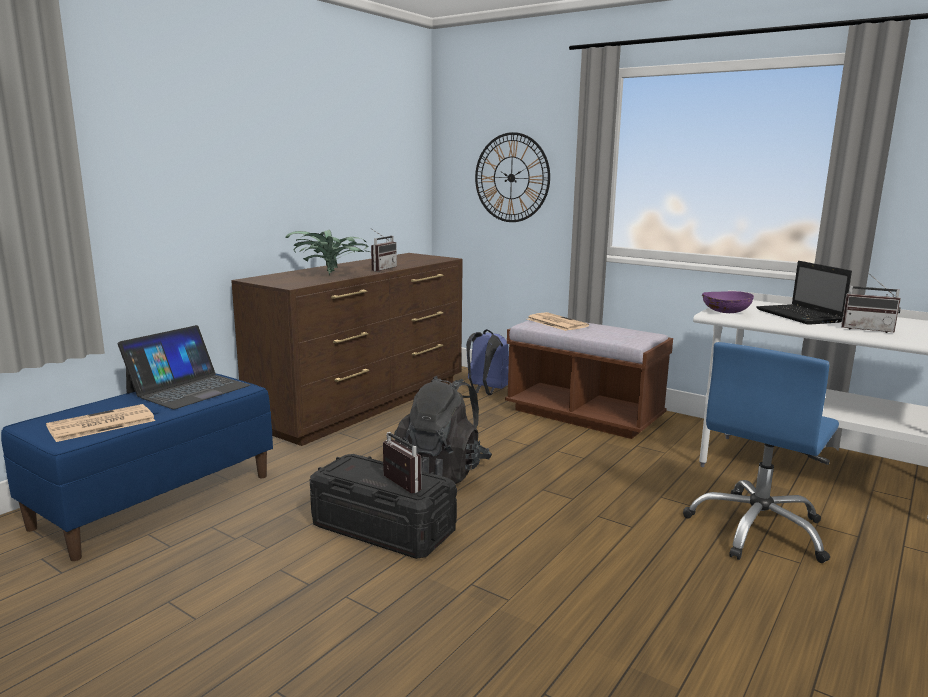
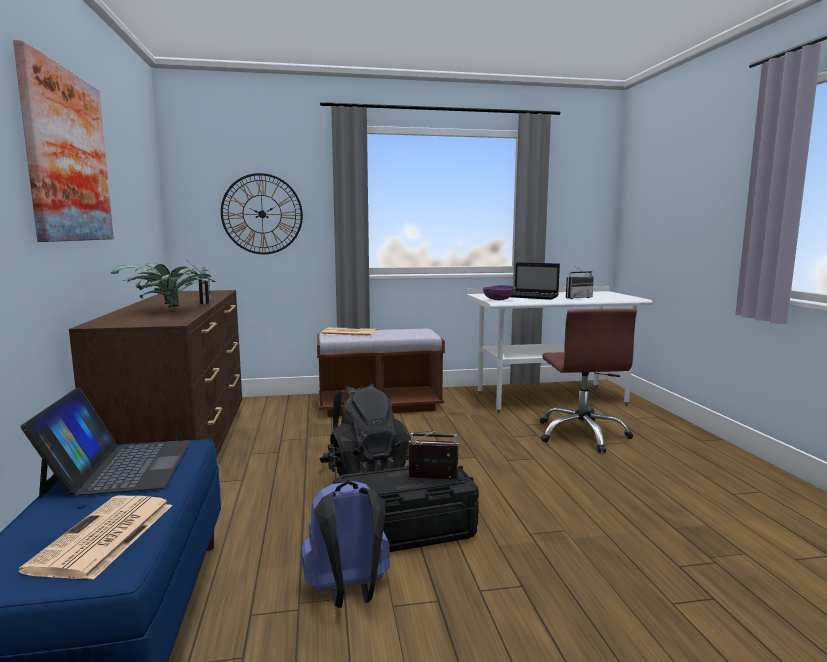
camera: 45 degrees left, 5 degrees down
(258, 140) = (67, 156): none -> picture
(487, 391) = (279, 410): blue backpack -> blue backpack (348, 593)
(758, 529) = (582, 434): blue office chair -> brown office chair

